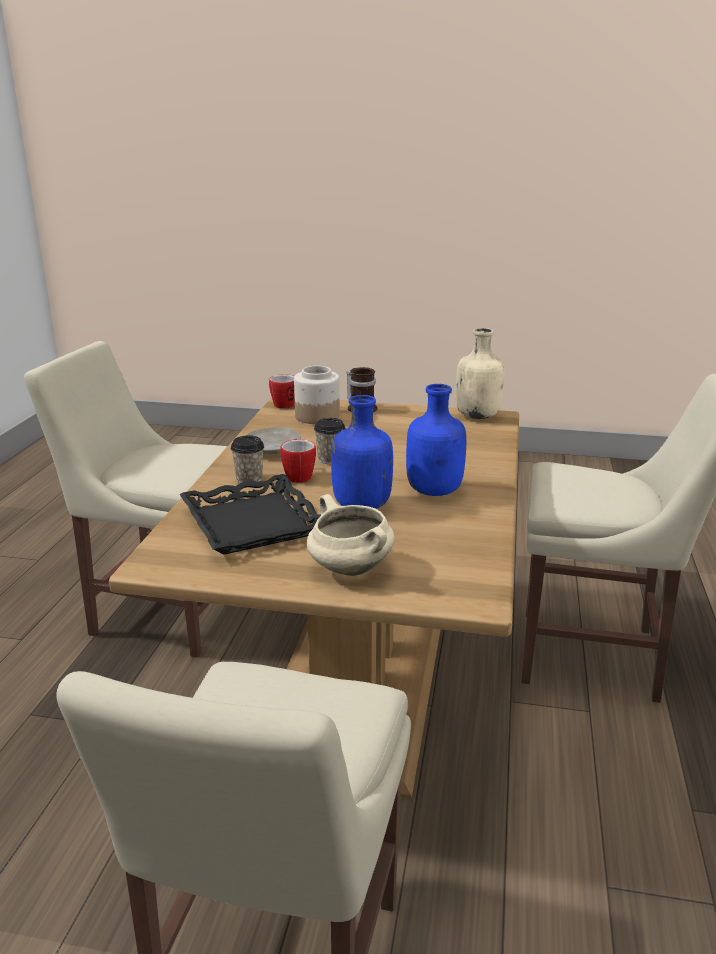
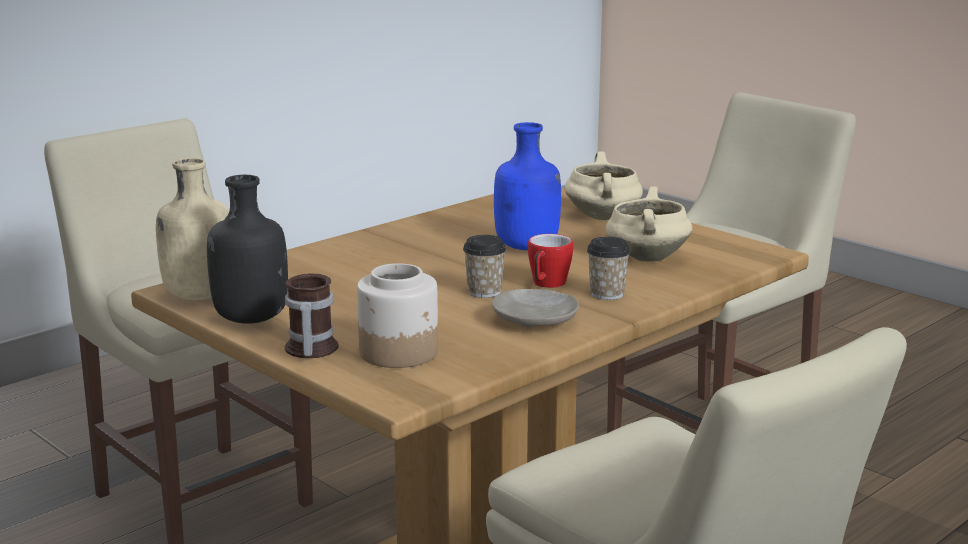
camera: 145 degrees left, 5 degrees down
(254, 523) = (646, 257): black tray -> beige cooking pot
(287, 404) = (402, 389): mug -> none
(422, 412) = (249, 319): none -> black bottle
(435, 491) = (436, 241): blue bottle -> none

